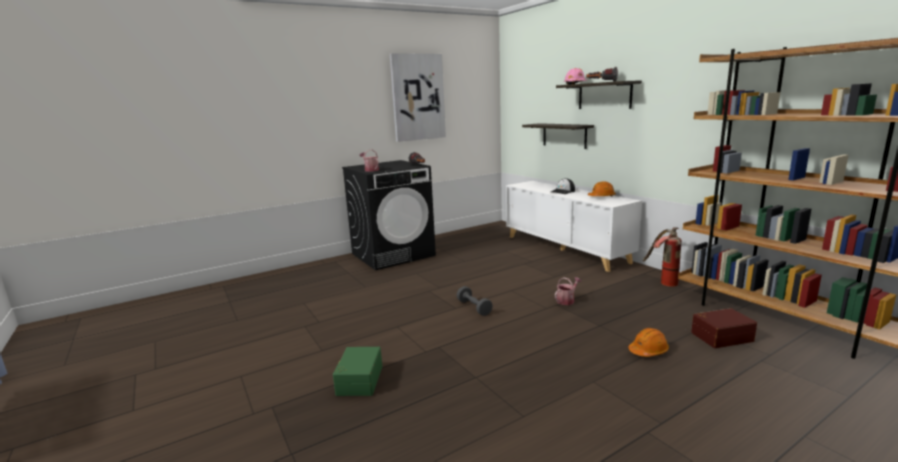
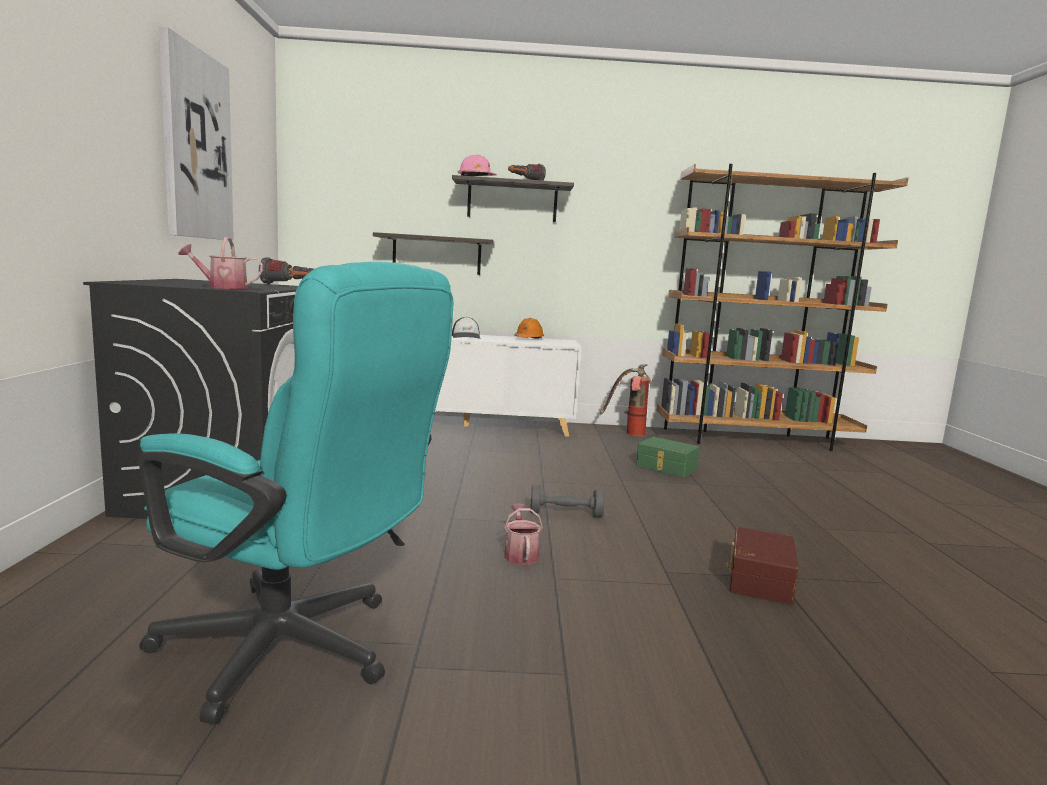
camera: 60 degrees left, 5 degrees down
(298, 309) = (297, 652): none -> turquoise office chair
(358, 380) = (727, 666): green storage box -> green storage box (666, 467)
(567, 300) = (616, 472): watering can -> watering can (520, 554)
(648, 351) = (774, 489): orange hard hat -> none
(720, 336) = (766, 461): brown storage box -> brown storage box (757, 580)

